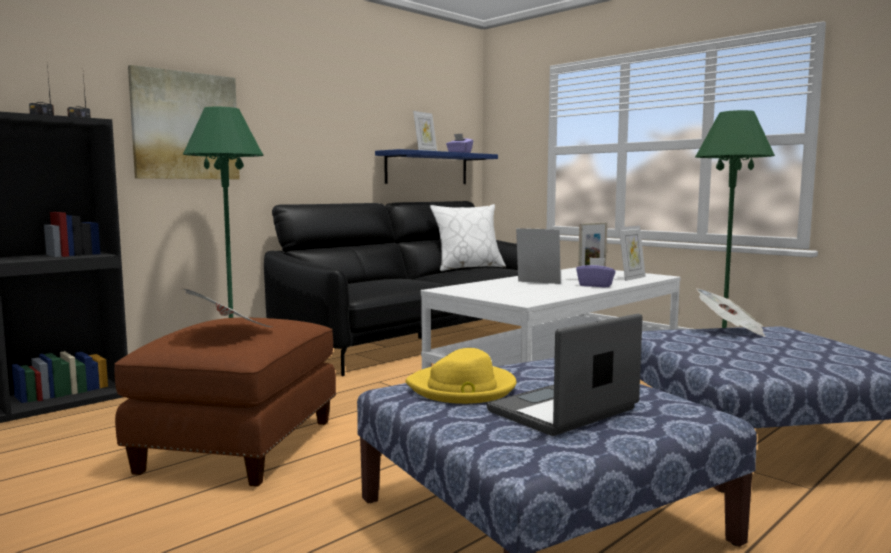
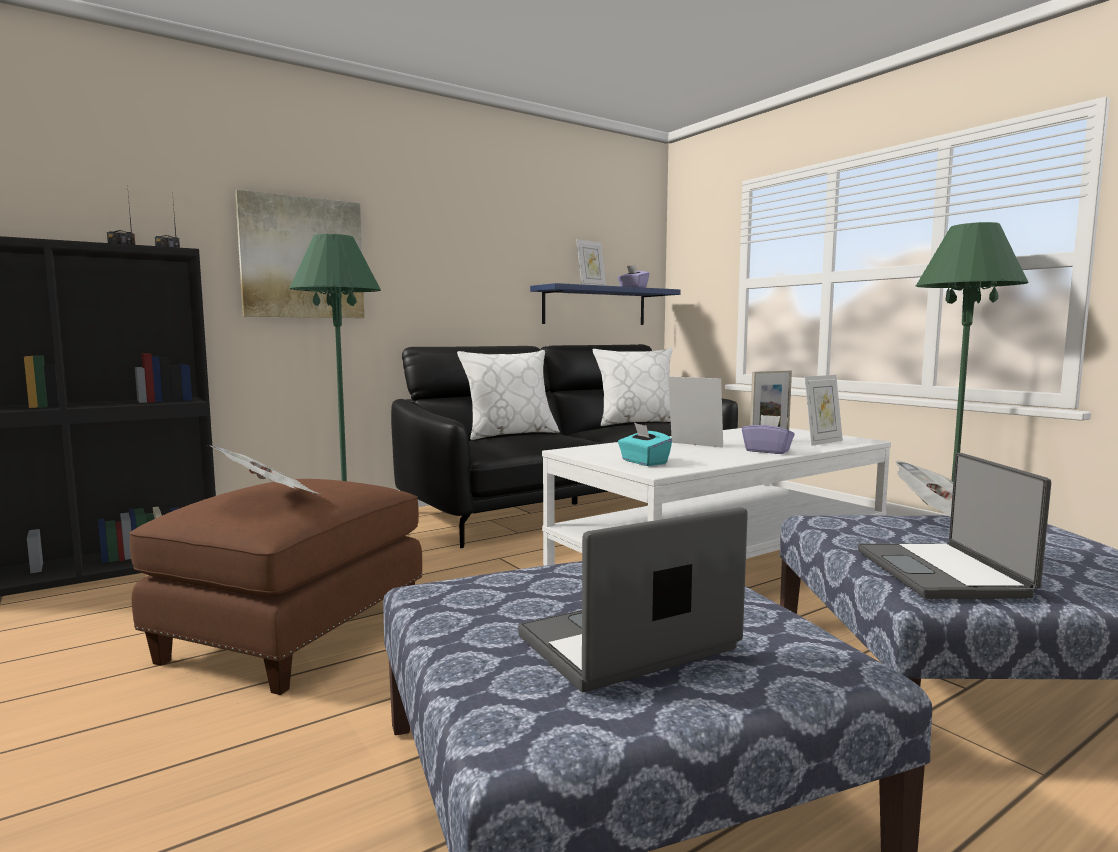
camera: 10 degrees right, 0 degrees up
(368, 279) = (509, 434): none -> white pillow
(462, 388) = (513, 594): yellow hat -> none
(509, 296) = (643, 462): none -> turquoise tissue box
(742, 361) = (943, 573): none -> laptop

